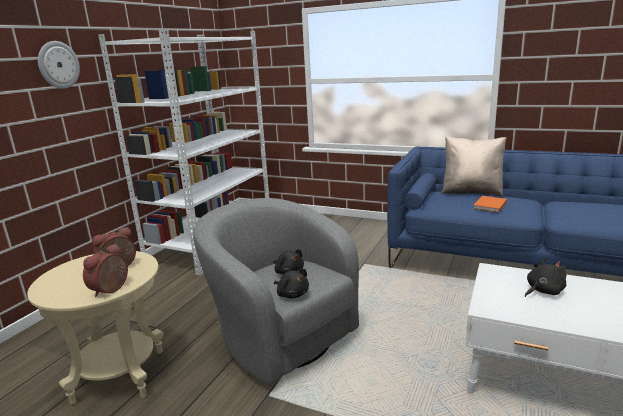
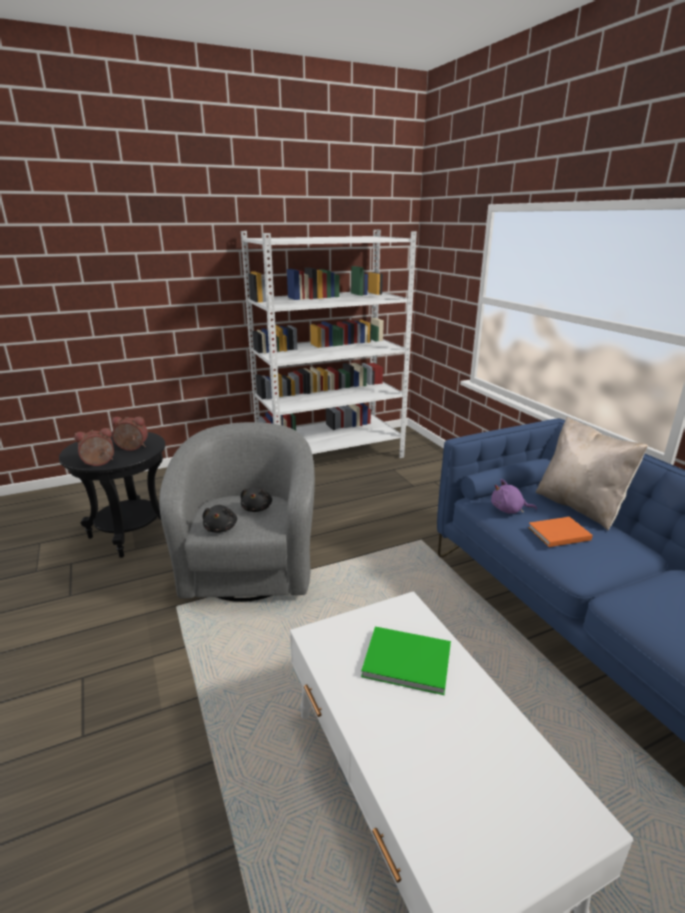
camera: 40 degrees right, 5 degrees up
(58, 65) = (197, 258): wall clock -> none
(119, 376) = (130, 535): beige side table -> black side table
(447, 205) = (509, 510): none -> purple plush toy
(543, 291) = (405, 658): black plush toy -> green book

